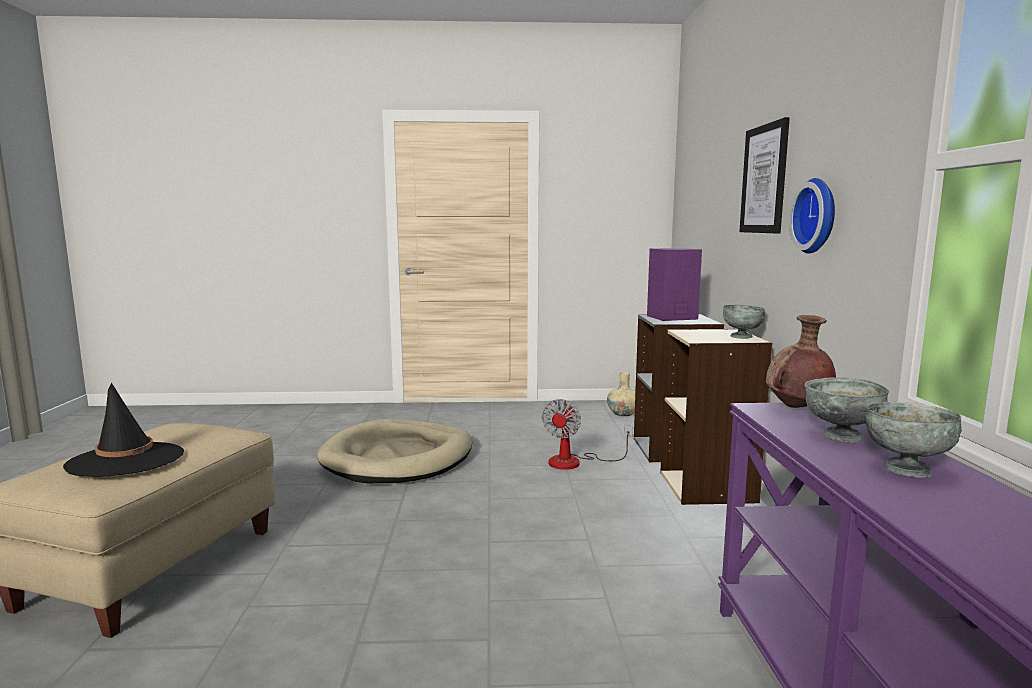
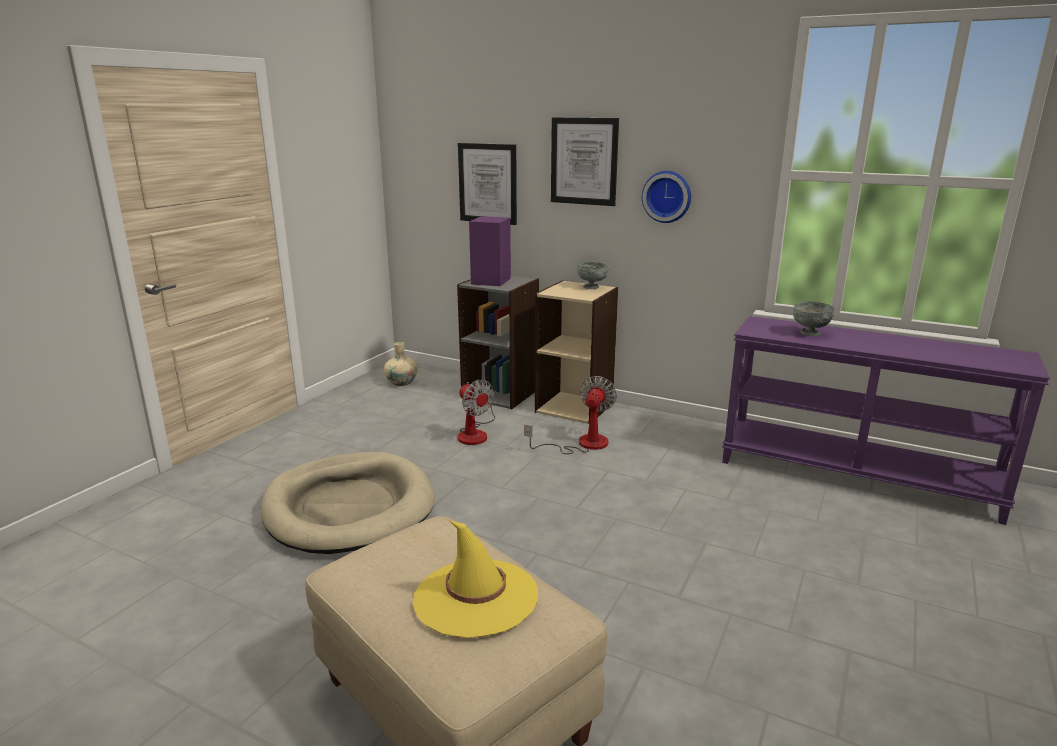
camera: 60 degrees left, 10 degrees up
(126, 460) = (475, 597): black hat -> yellow hat
(627, 511) = (582, 444): none -> fan
(712, 215) = (488, 183): none -> picture
(797, 408) = (756, 326): brown vase -> none
(905, 469) = (859, 338): grey bowl -> none

